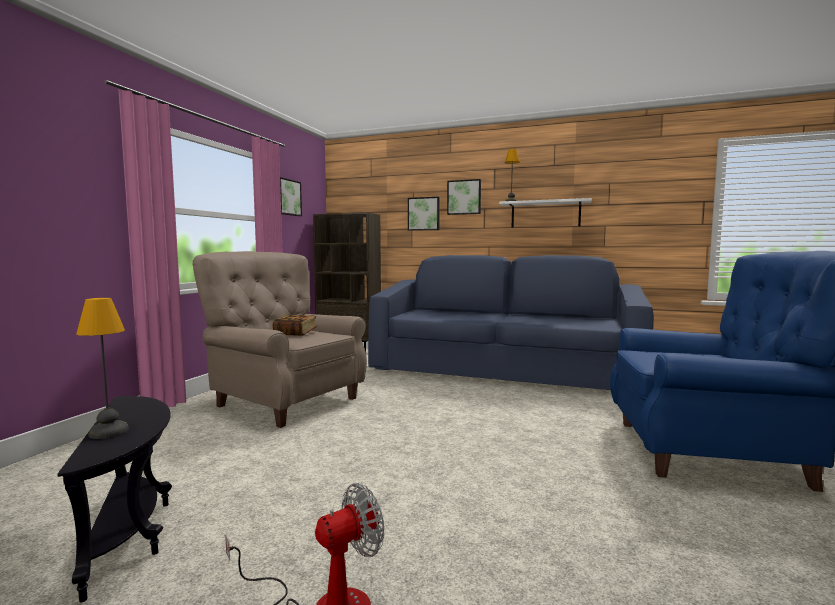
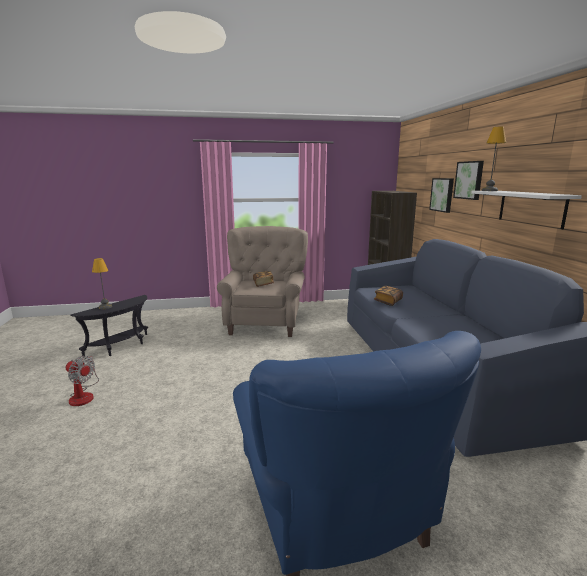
camera: 60 degrees right, 10 degrees up
(287, 197) = (343, 180): picture -> none
(449, 318) = (388, 301): none -> book

